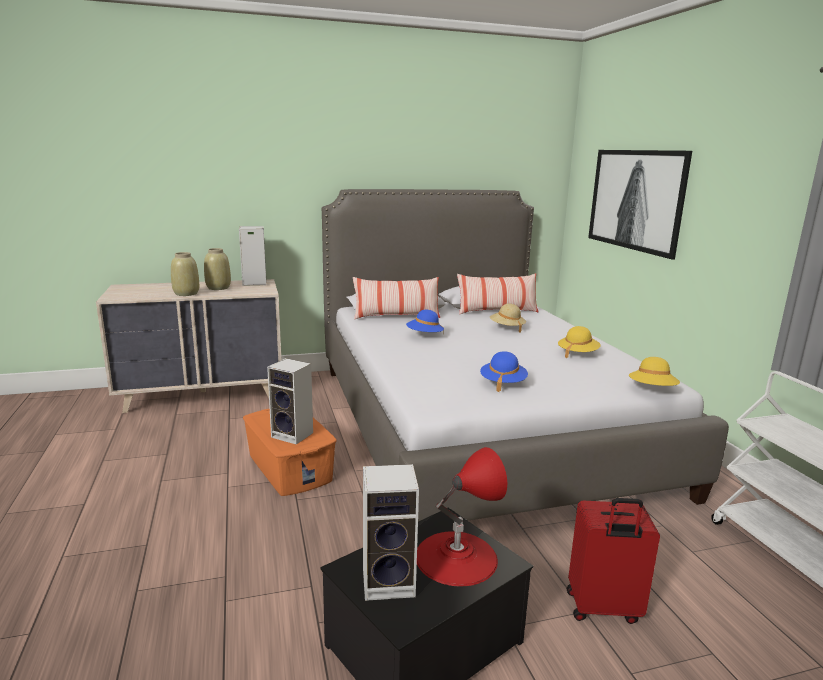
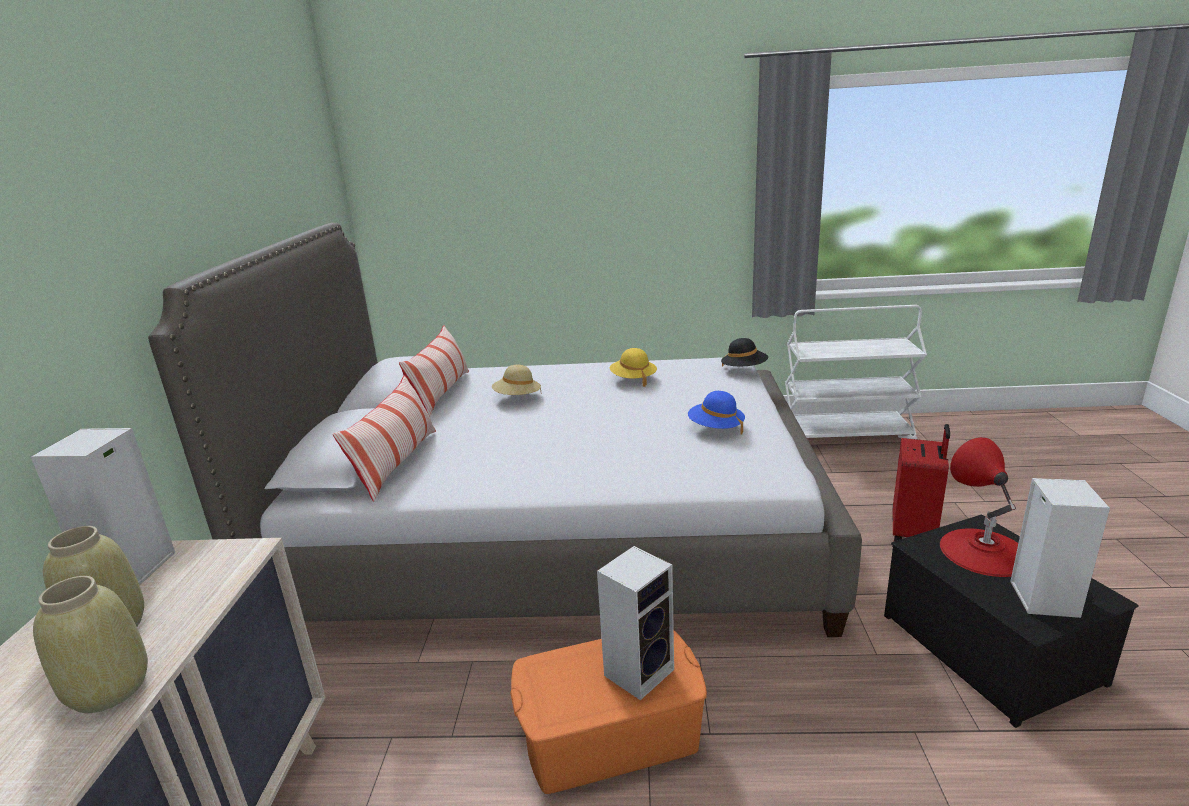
camera: 70 degrees left, 5 degrees up
(424, 336) = (514, 451): blue hat -> none
(635, 200) = (505, 202): picture -> none
(652, 389) = (744, 369): yellow hat -> black hat

